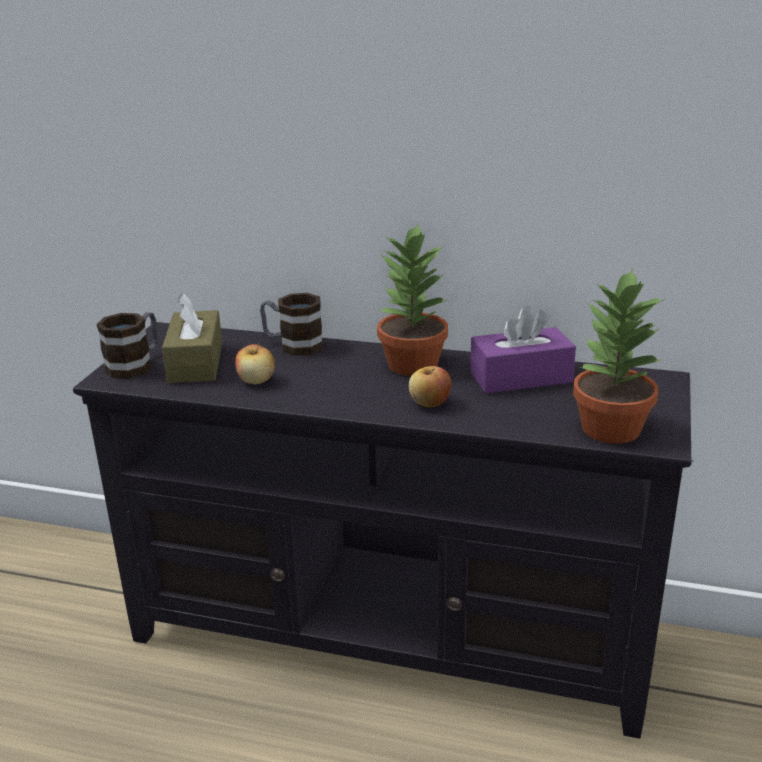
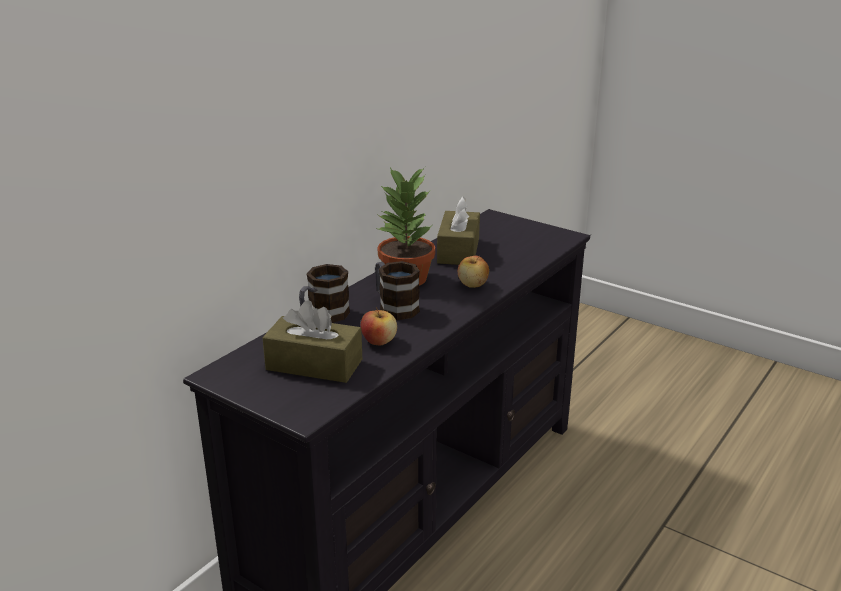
camera: 70 degrees left, 0 degrees up
(136, 364) = (286, 396): mug -> mug (394, 307)
(520, 377) = (458, 250): purple tissue box -> brown tissue box
(609, 429) = (545, 244): potted plant -> none

